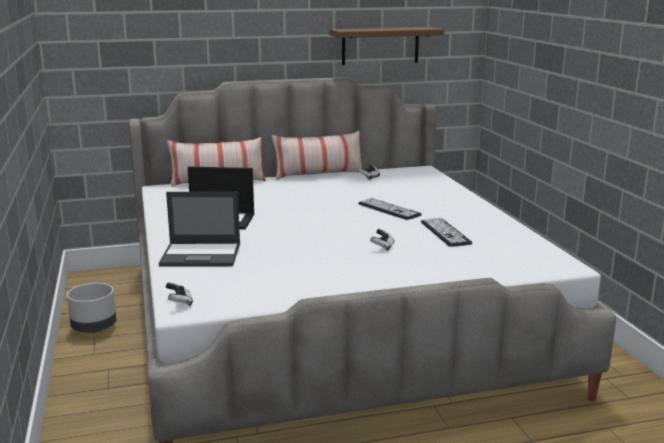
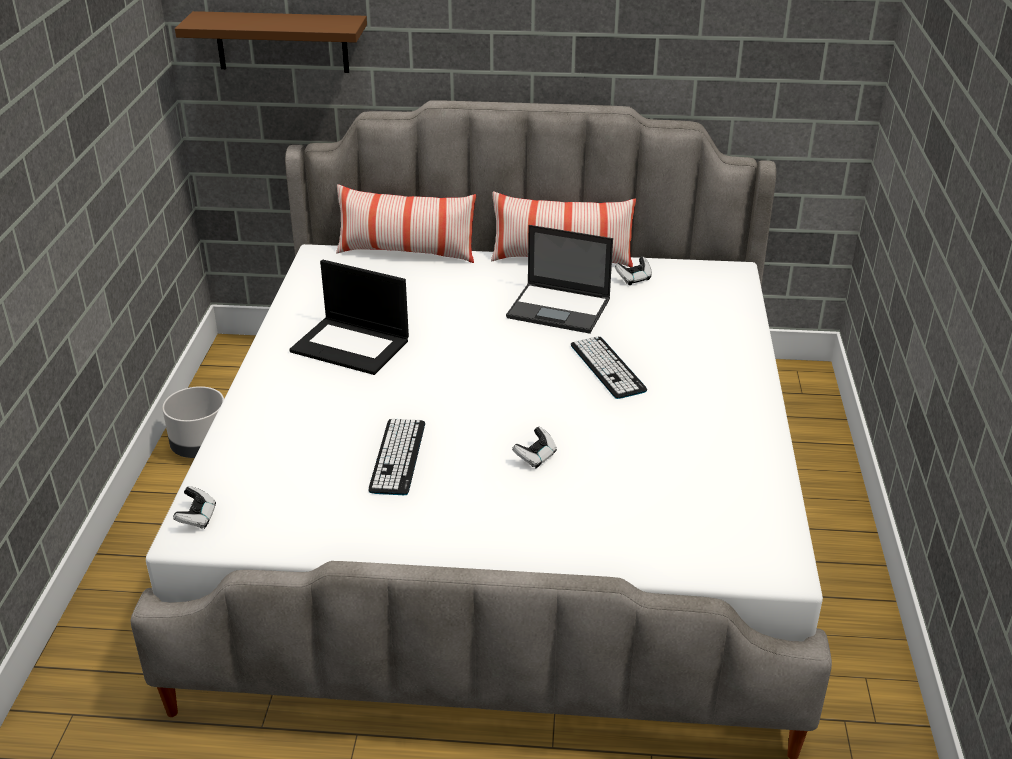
camera: 20 degrees right, 15 degrees up
(202, 255) = (284, 422): laptop -> laptop (560, 308)
(380, 45) = (694, 57): brown shelf -> brown shelf (282, 42)
(445, 233) = (652, 443): keyboard -> keyboard (398, 457)

